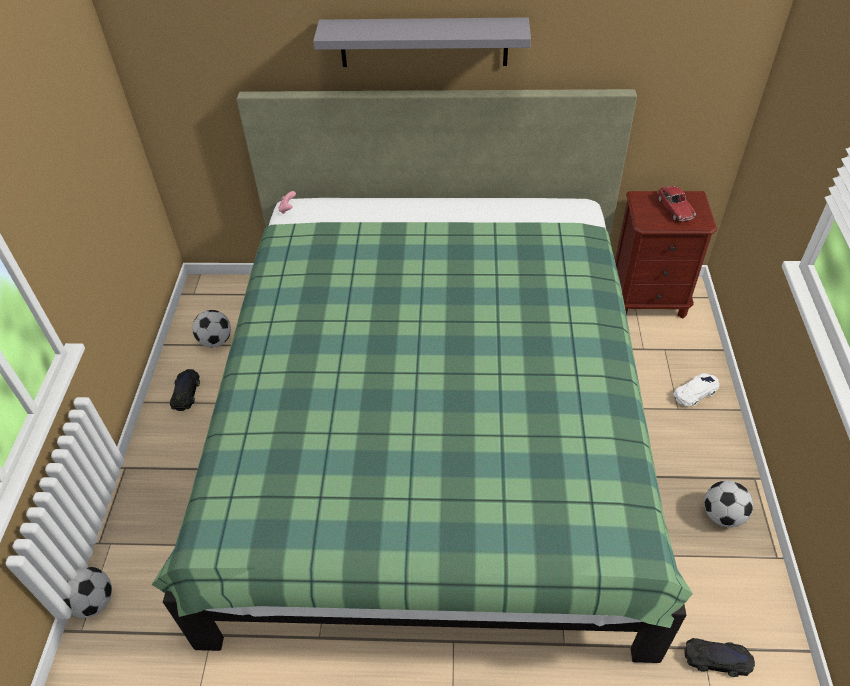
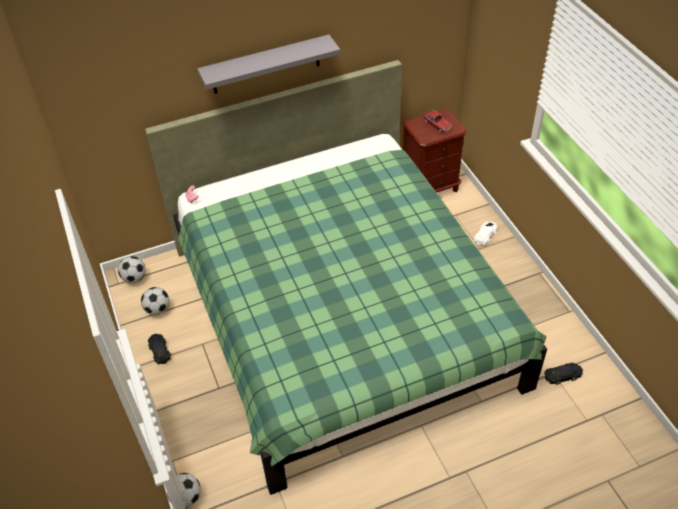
camera: 25 degrees left, 0 degrees up
(723, 515) = (532, 299): football -> football (135, 278)

